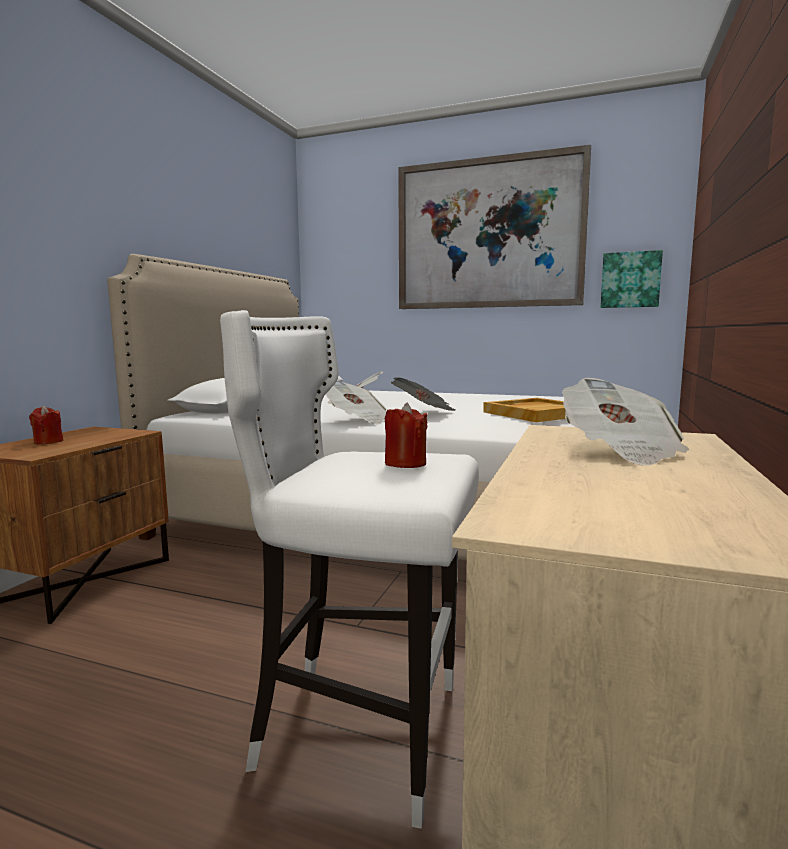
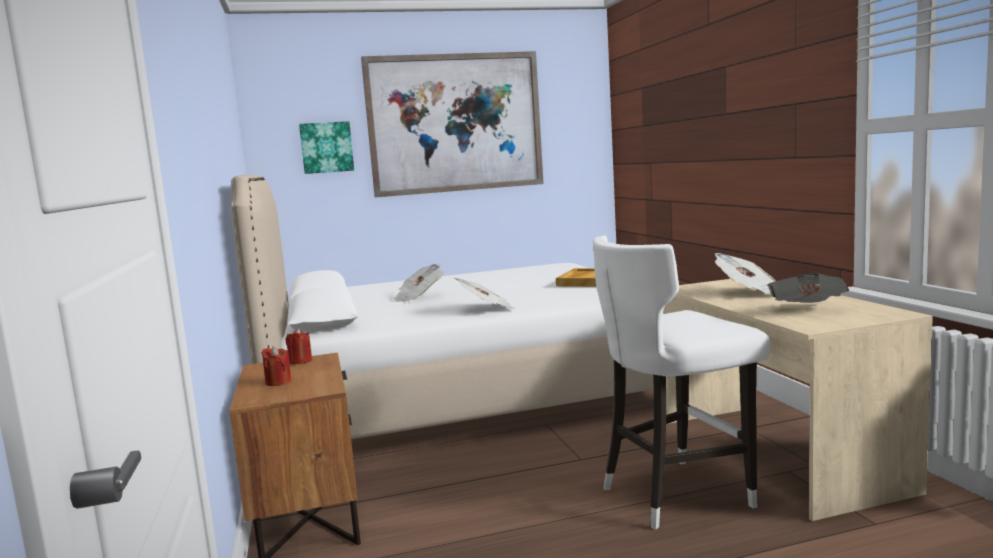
camera: 35 degrees left, 0 degrees up
(405, 463) = (691, 318): red candle -> red candle (300, 361)
(424, 412) = (515, 294): newspaper -> newspaper (807, 310)
(630, 280) = (573, 161): picture -> picture (326, 147)

